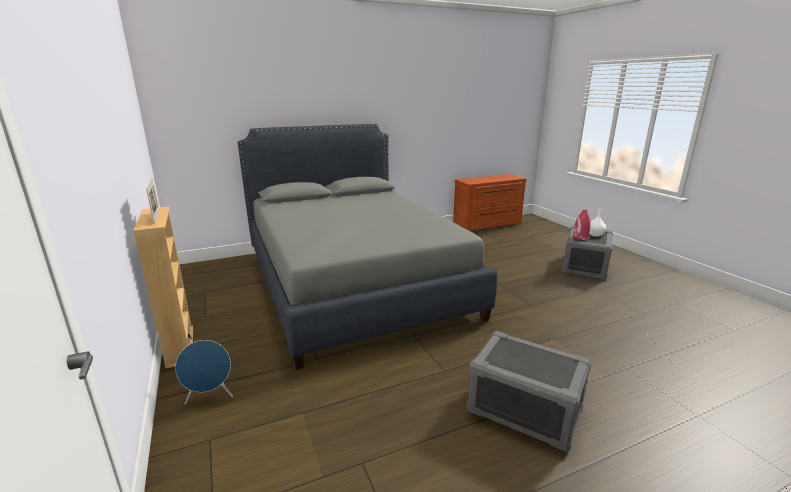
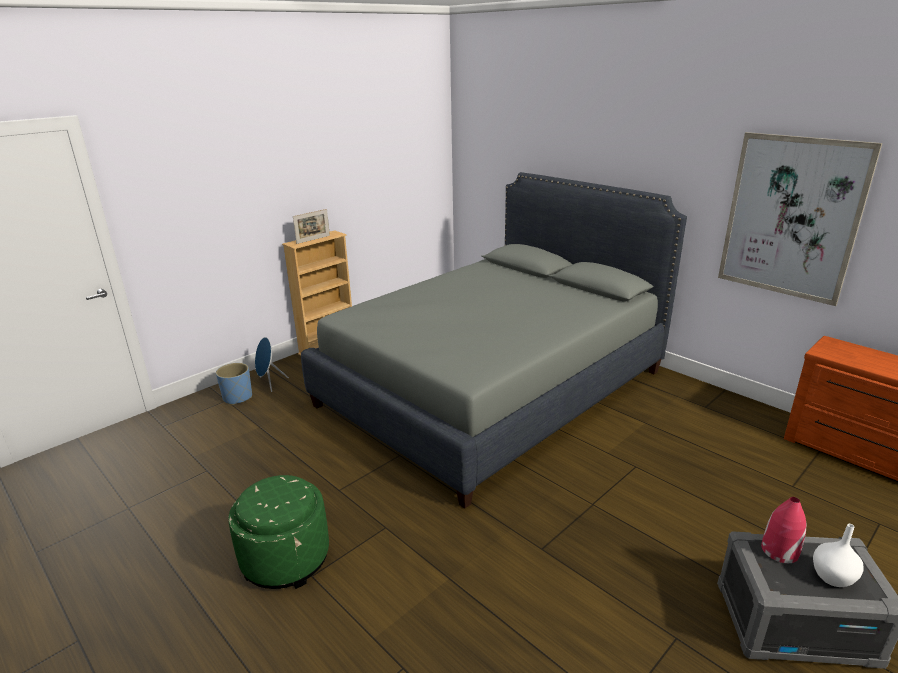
camera: 70 degrees right, 5 degrees up
(214, 428) = (238, 397): none -> blue planter
(432, 124) = (791, 217): none -> picture
(523, 409) = (286, 559): grey storage box -> green ottoman

